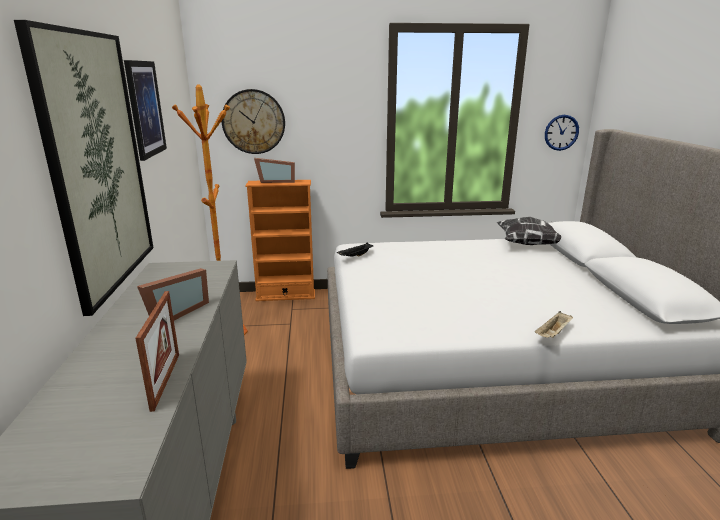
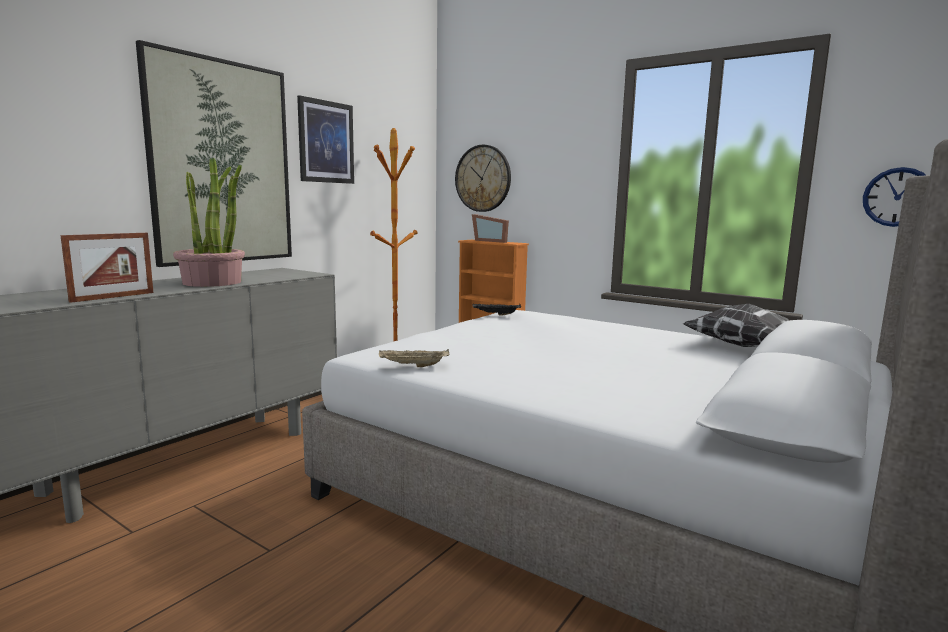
camera: 40 degrees right, 10 degrees down
(174, 313) = (212, 282): picture frame -> potted plant
(553, 334) = (535, 401): beige tray -> beige tray (413, 366)

